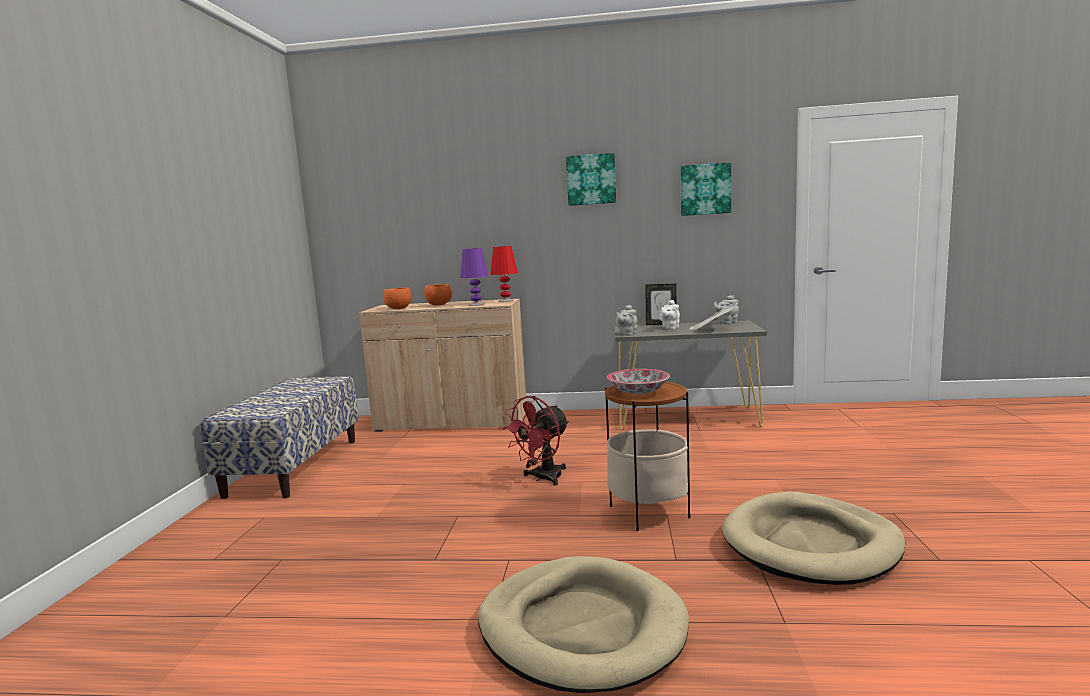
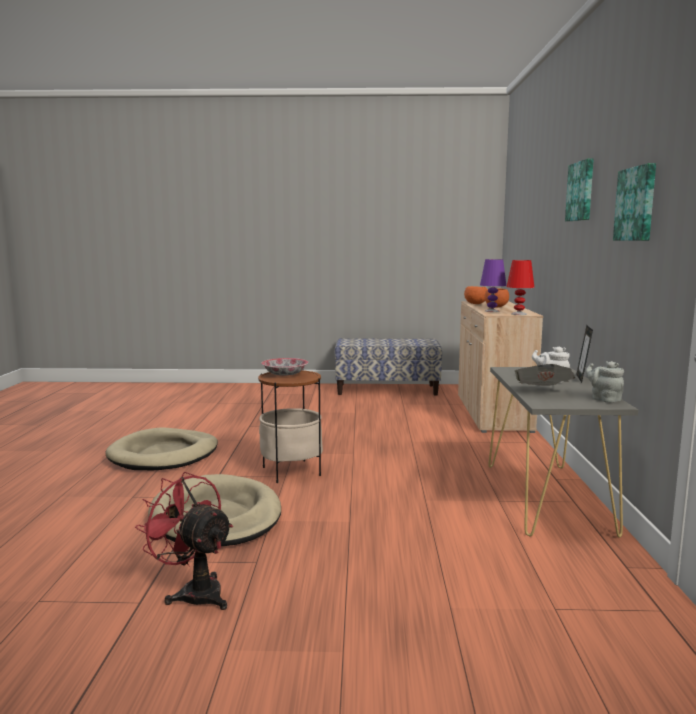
camera: 85 degrees right, 0 degrees up
(542, 478) = (360, 443): red fan -> red fan (194, 592)
(626, 334) = (507, 369): grey teapot -> none

